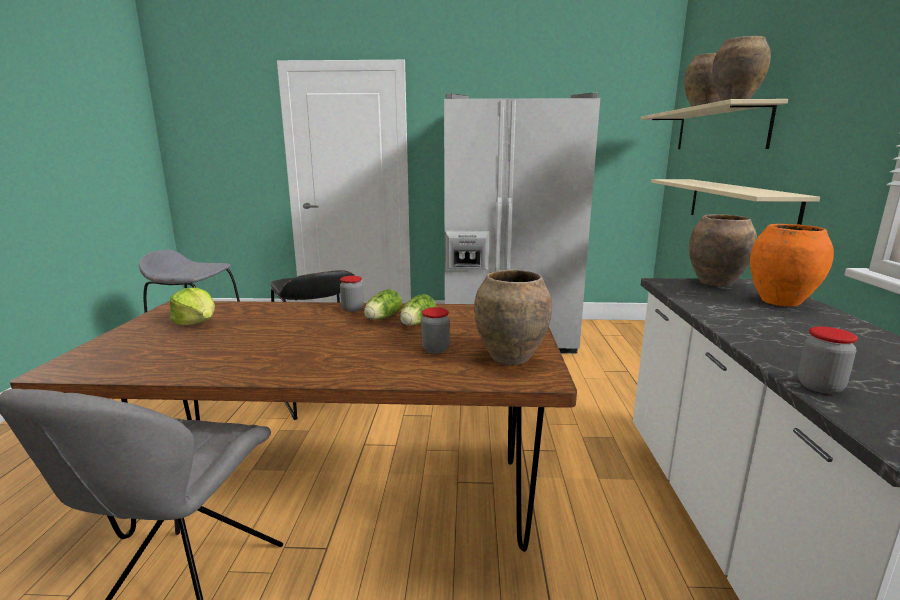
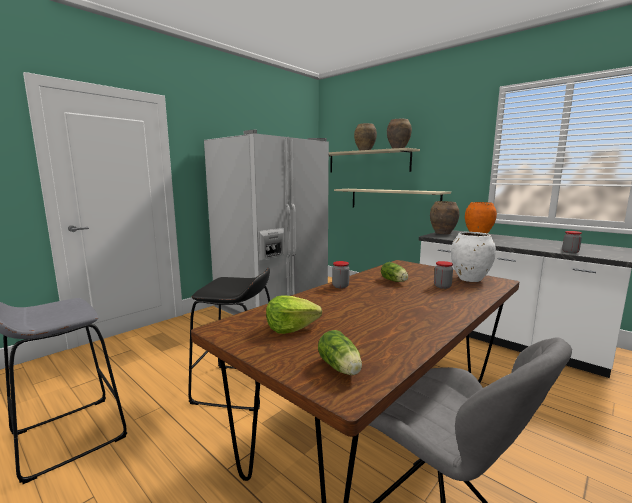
camera: 50 degrees left, 5 degrees down
(382, 318) = (371, 284): lettuce -> lettuce (341, 368)
(509, 358) = (469, 279): brown vase -> white vase

